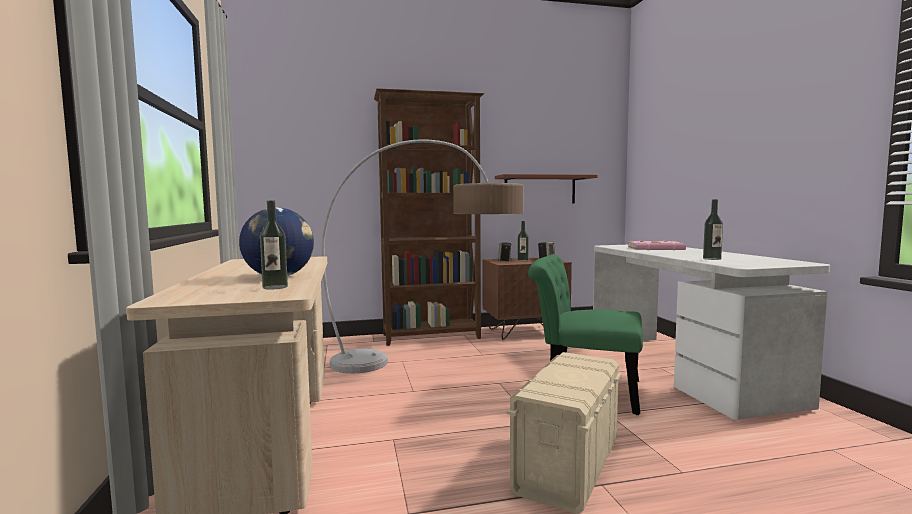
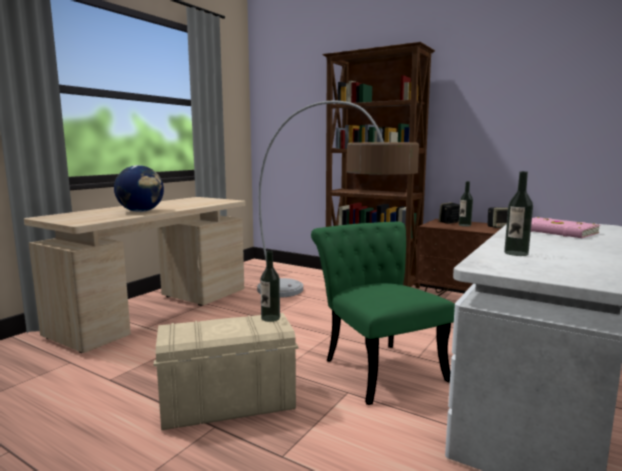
camera: 45 degrees right, 5 degrees up
(275, 287) = (103, 217): bottle -> bottle (270, 318)
(540, 190) = (514, 144): shelf -> none

